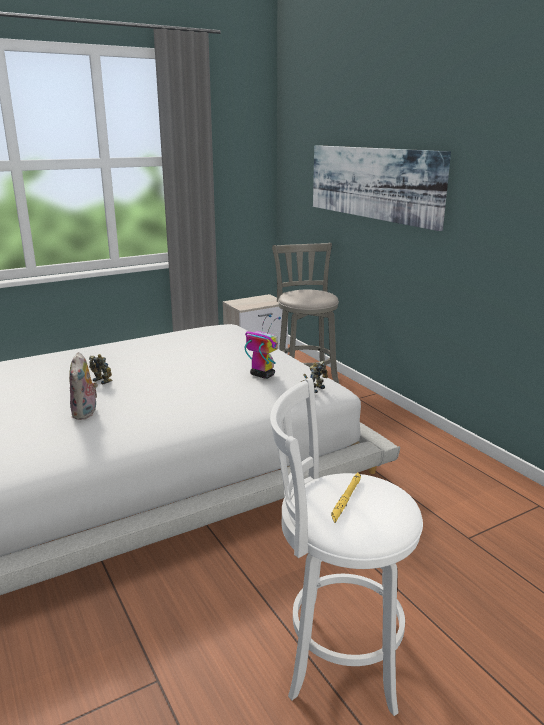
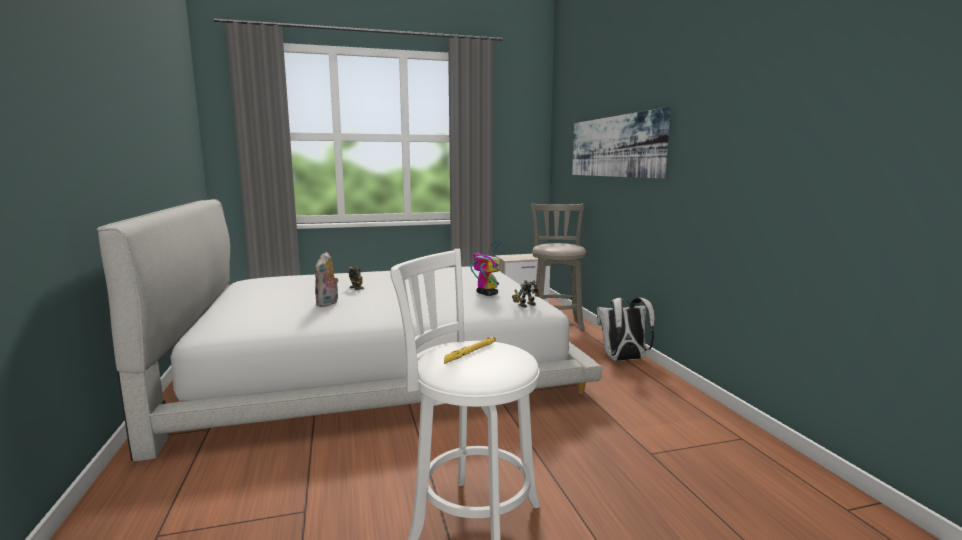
camera: 15 degrees right, 10 degrees down
(395, 422) = (623, 360): none -> white backpack

